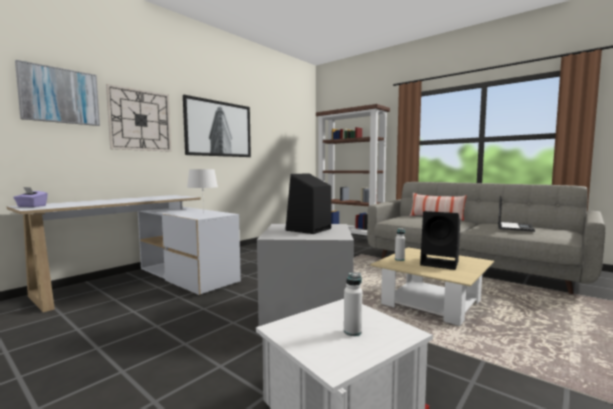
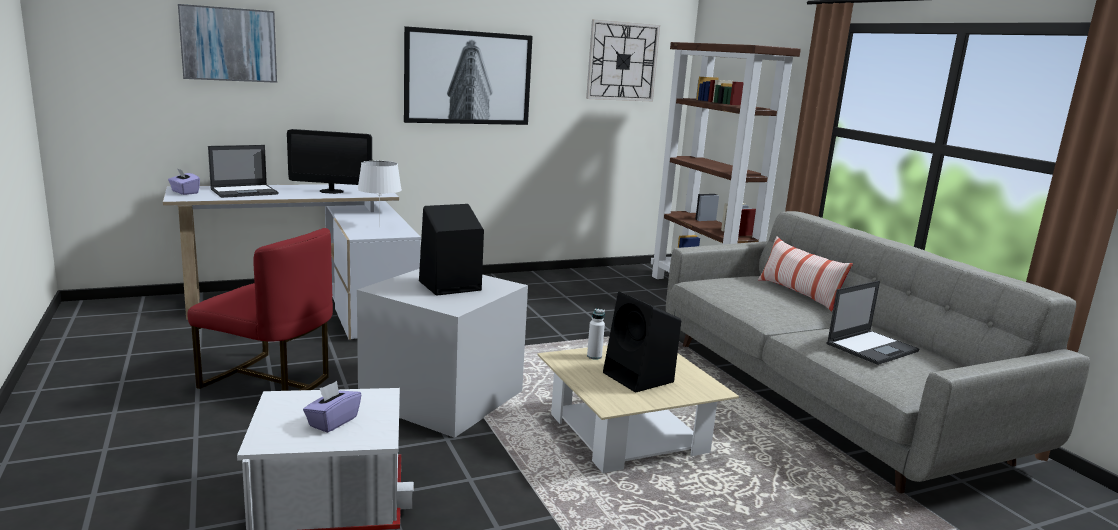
camera: 25 degrees right, 10 degrees up
(85, 202) = (245, 191): none -> laptop
(140, 120) = (336, 71): wall clock -> wall clock (622, 61)
(150, 198) = (331, 191): none -> monitor
(169, 335) = (269, 380): none -> red chair
(352, 331) = (332, 421): white bottle -> purple tissue box

